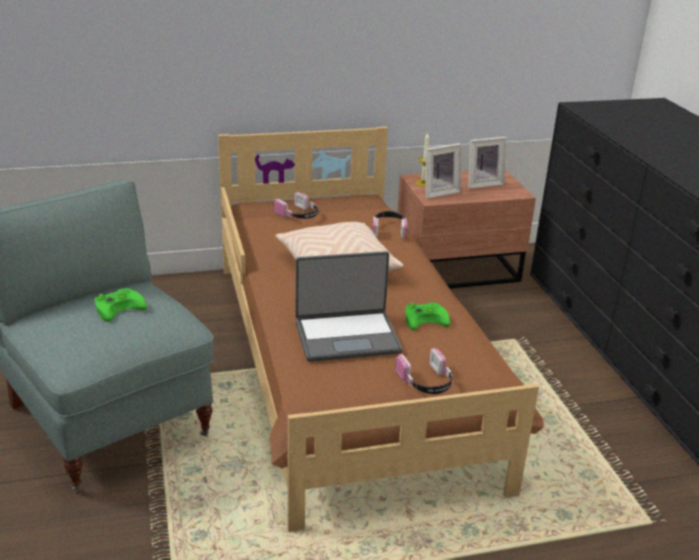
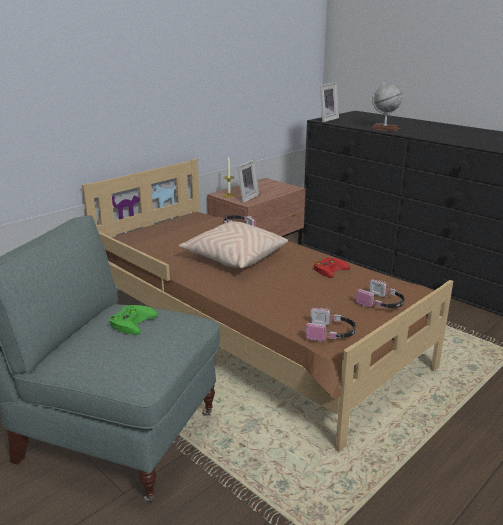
camera: 30 degrees left, 5 degrees down
(298, 215) = (164, 234): headphones -> headphones (330, 333)
(347, 336) = (298, 294): laptop -> none
(426, 318) = (330, 269): green game controller -> red game controller
(482, 183) = (265, 187): picture frame -> picture frame (326, 119)
(639, 141) = (384, 129): none -> globe

